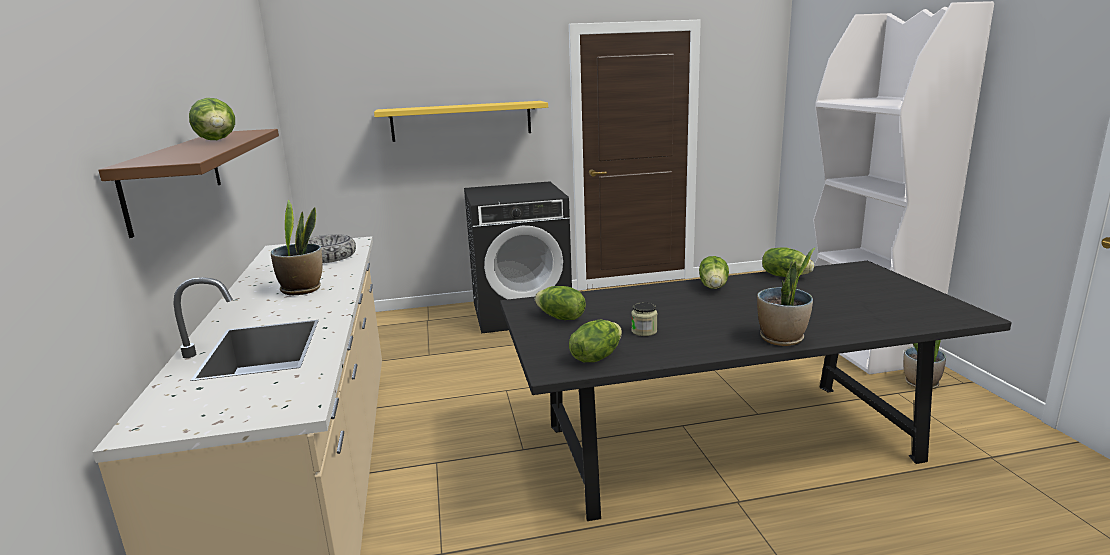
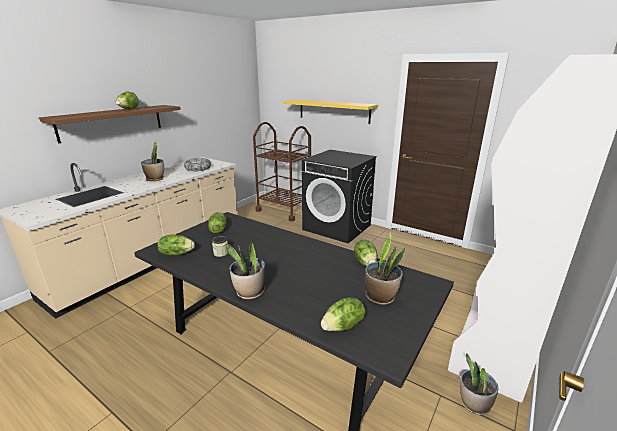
camera: 45 degrees right, 5 degrees up
(396, 323) = (284, 210): none -> brown cart
(714, 287) = (312, 248): lettuce -> lettuce (343, 326)
(865, 290) = (380, 297): none -> potted plant

